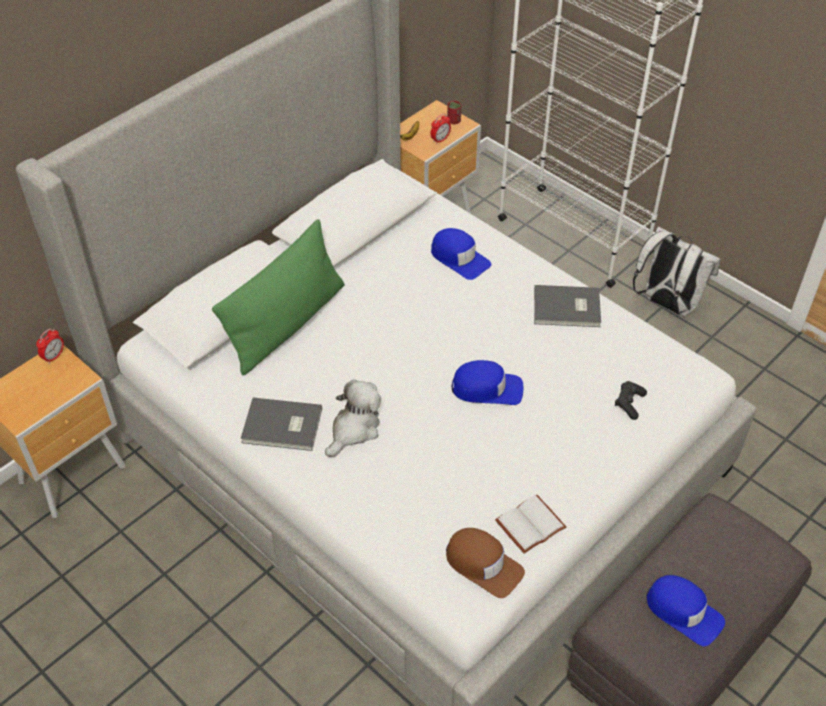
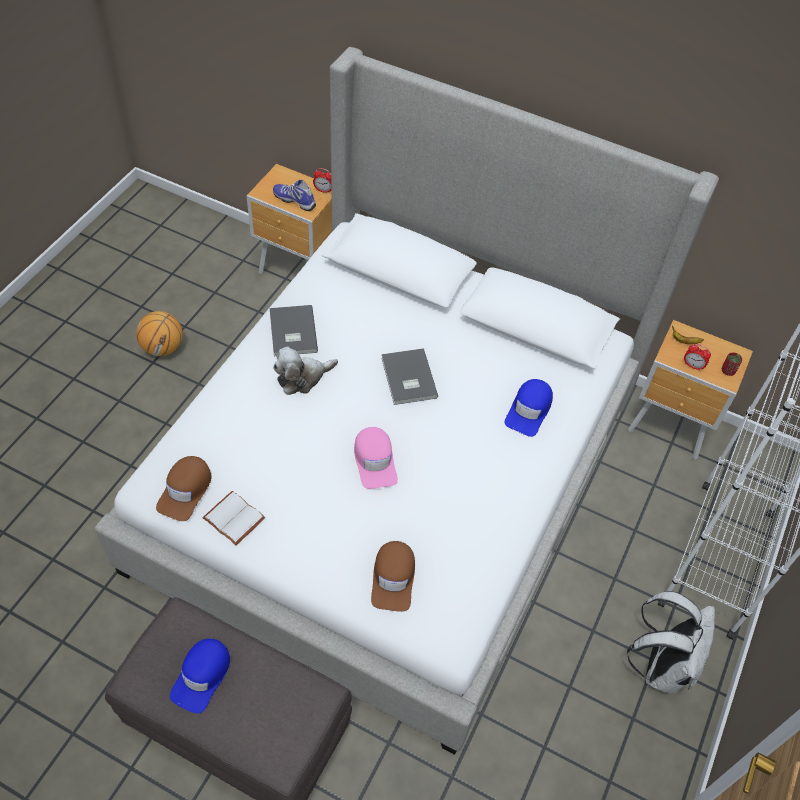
camera: 70 degrees right, 5 degrees up
(55, 388) = (295, 200): none -> shoe
(131, 653) = (163, 348): none -> basketball
(287, 324) = (400, 308): green pillow -> none
(354, 429) = (302, 377): plush toy -> plush toy turned 135 degrees clockwise
(487, 388) = (375, 461): blue cap -> pink cap
(567, 309) = (498, 509): grey book -> grey book (407, 379)
(629, 403) = (393, 578): black game controller -> brown cap

